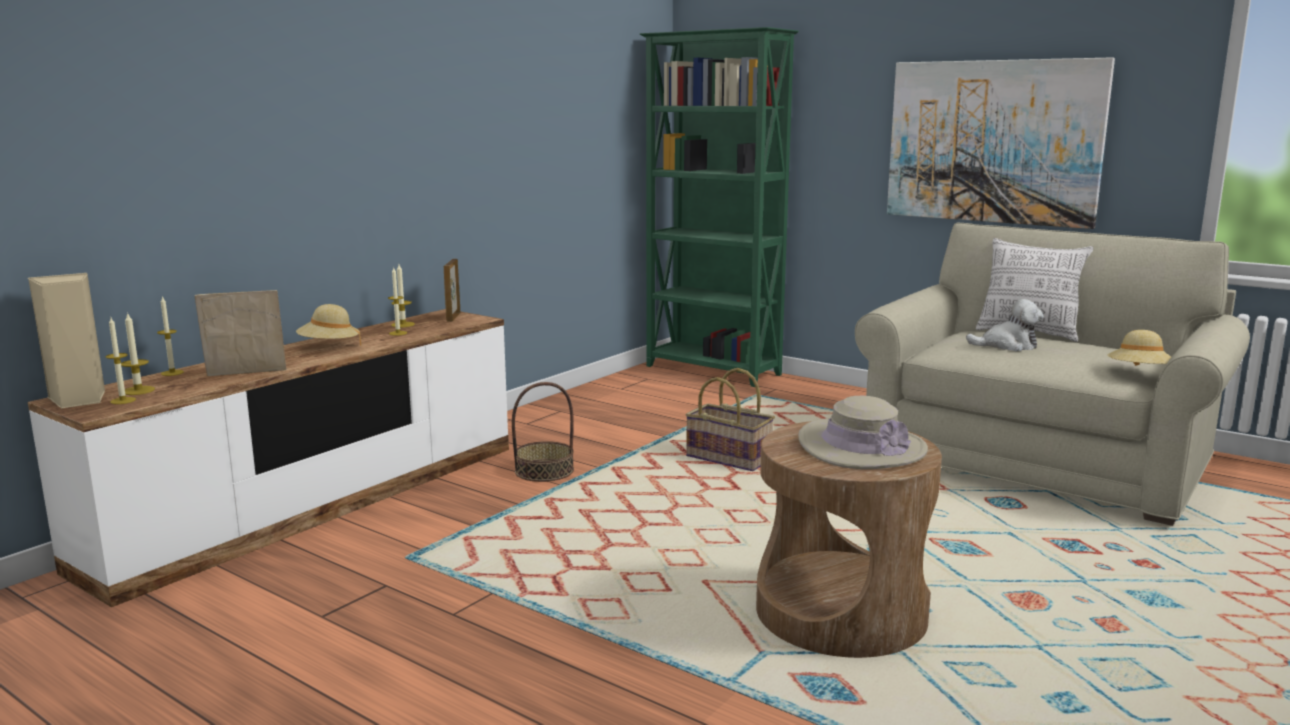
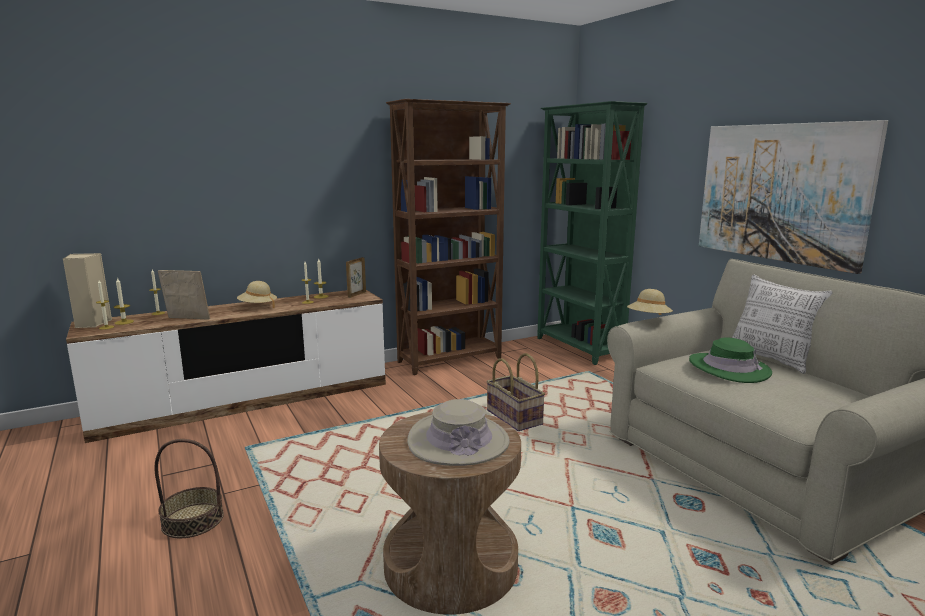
camera: 25 degrees right, 0 degrees up
(544, 471) = (388, 403): basket -> basket (192, 520)
(563, 407) = (451, 360): none -> brown bookcase
(1007, 346) = (729, 368): plush toy -> green hat
(1139, 373) = (823, 415): beige hat -> beige hat (648, 319)

